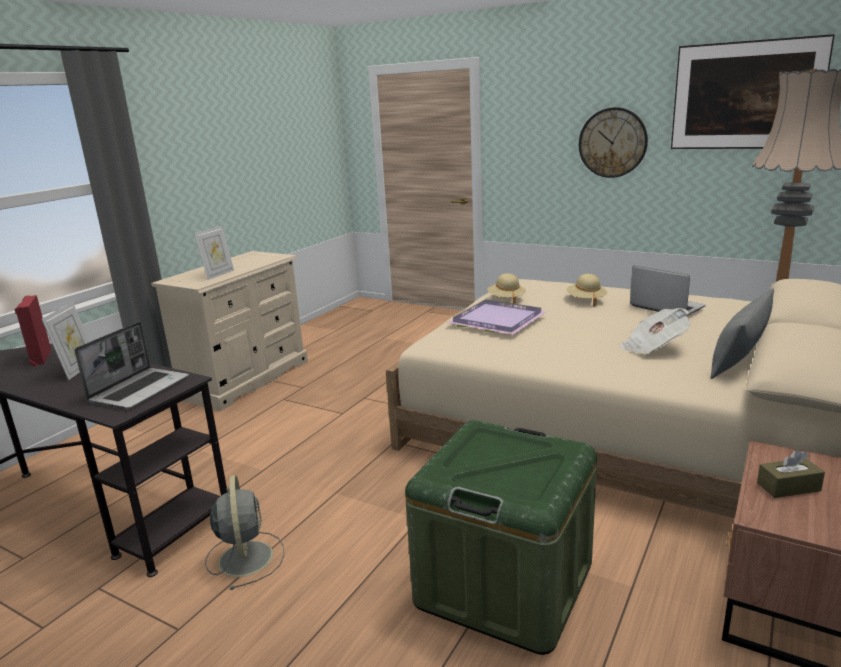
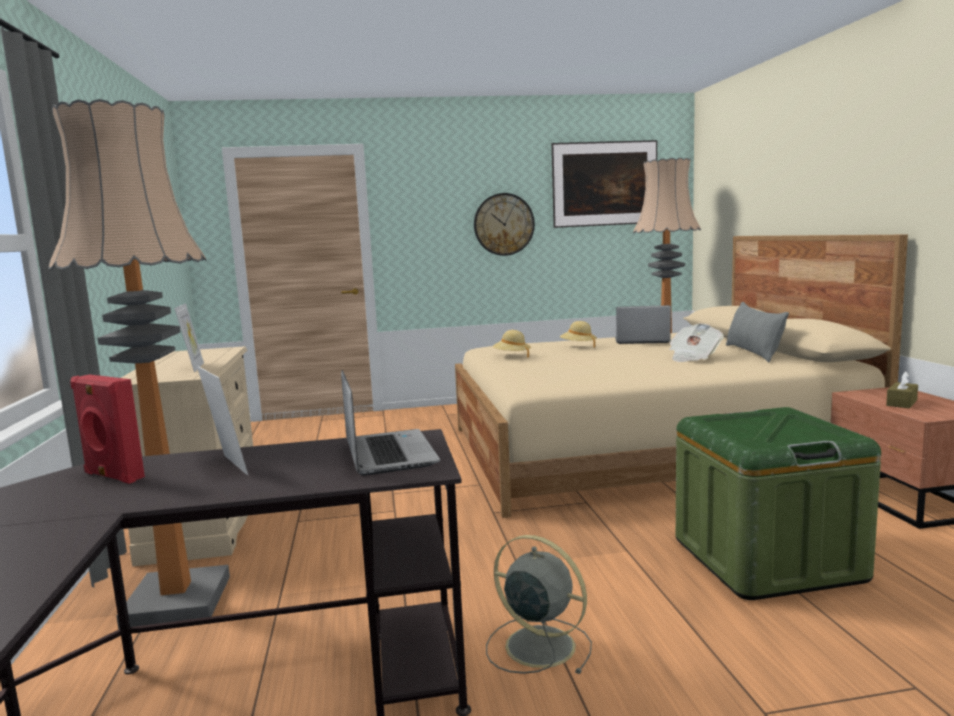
camera: 40 degrees left, 10 degrees down
(159, 432) = (178, 601): none -> floor lamp
(495, 320) = (544, 366): purple tray -> none

